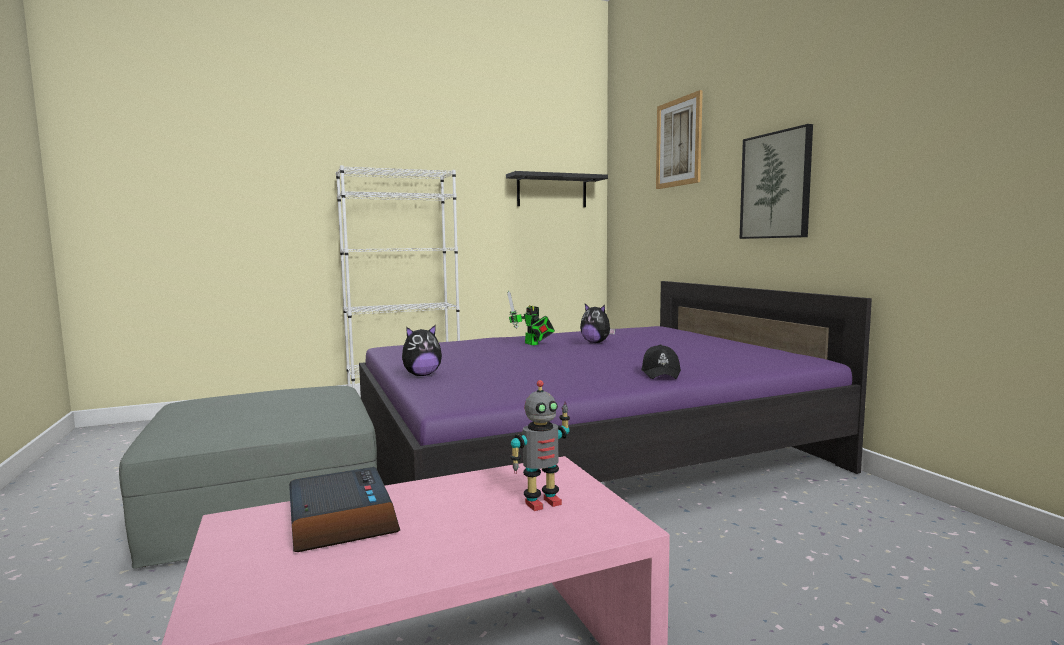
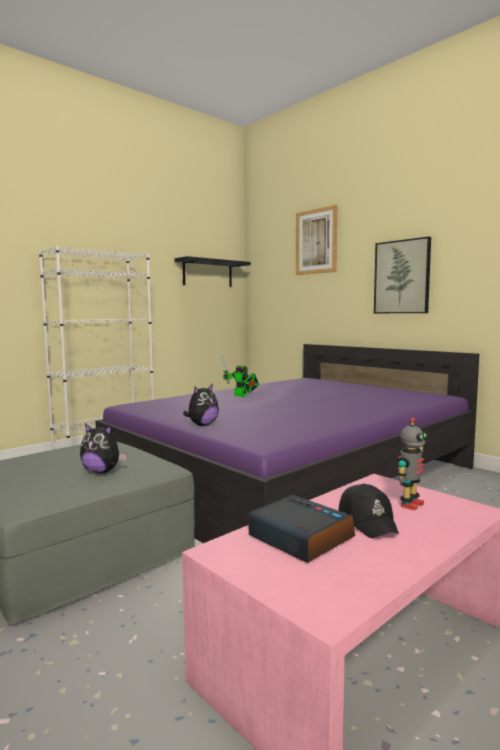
camera: 20 degrees left, 0 degrees up
(596, 342) = (288, 392): plush toy -> plush toy (102, 472)
(661, 373) = (372, 411): black cap -> black cap (368, 521)

